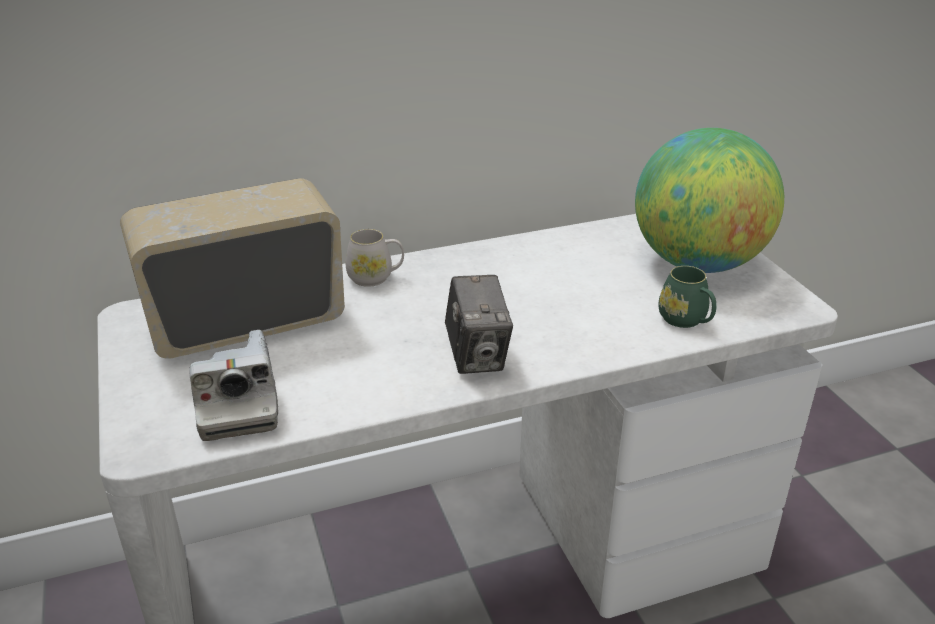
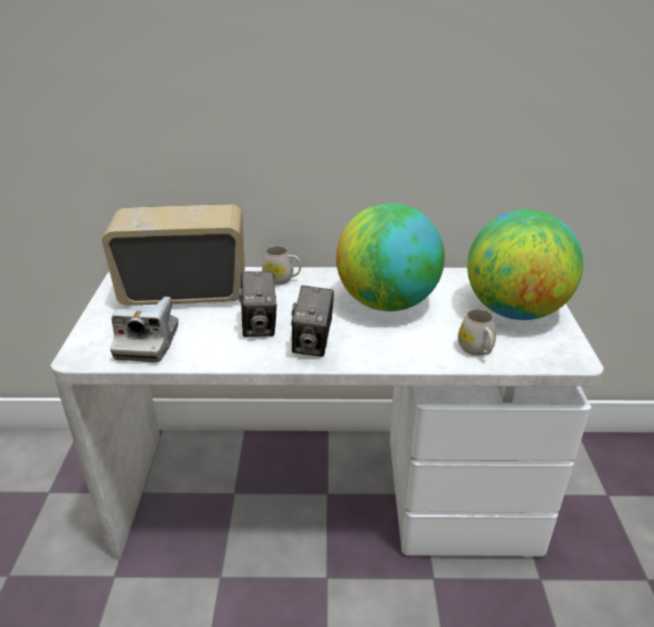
camera: 20 degrees right, 0 degrees up
(387, 348) = (259, 326): none -> camera
(538, 283) = (387, 303): none -> globe
(686, 320) = (477, 350): green mug -> white mug

